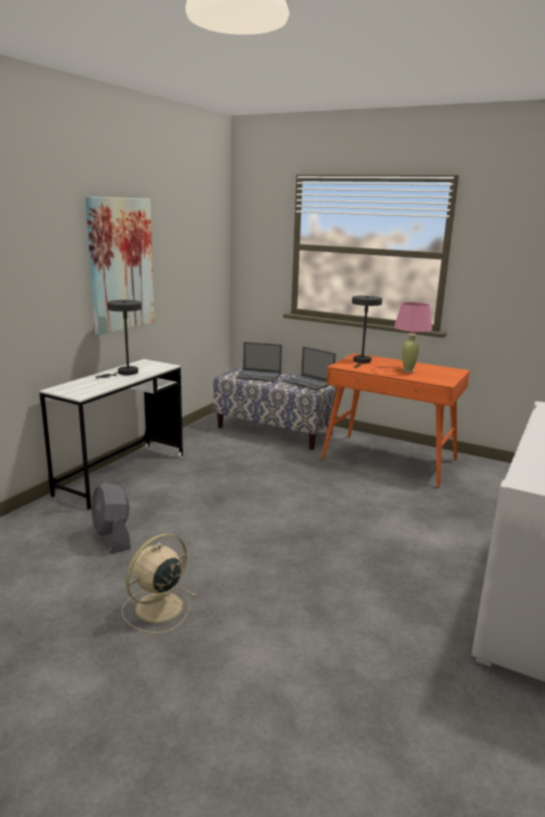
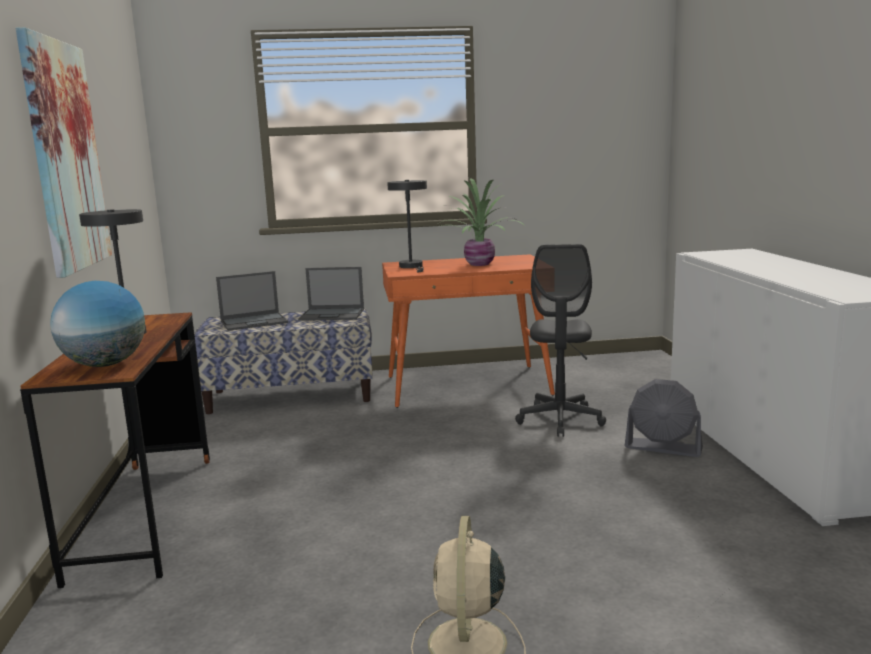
camera: 35 degrees left, 5 degrees down
(84, 389) = (105, 365): none -> globe
(112, 538) = (261, 595): grey fan -> grey fan (663, 448)
(122, 475) = (145, 514): white desk -> brown desk
(408, 370) = (478, 264): pink table lamp -> potted plant
(413, 507) = (560, 420): none -> grey office chair

